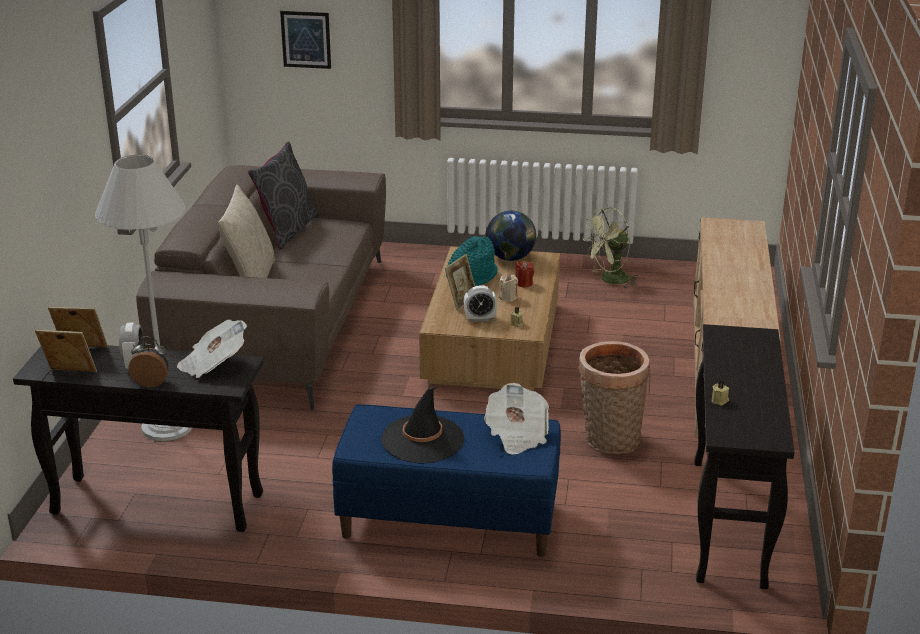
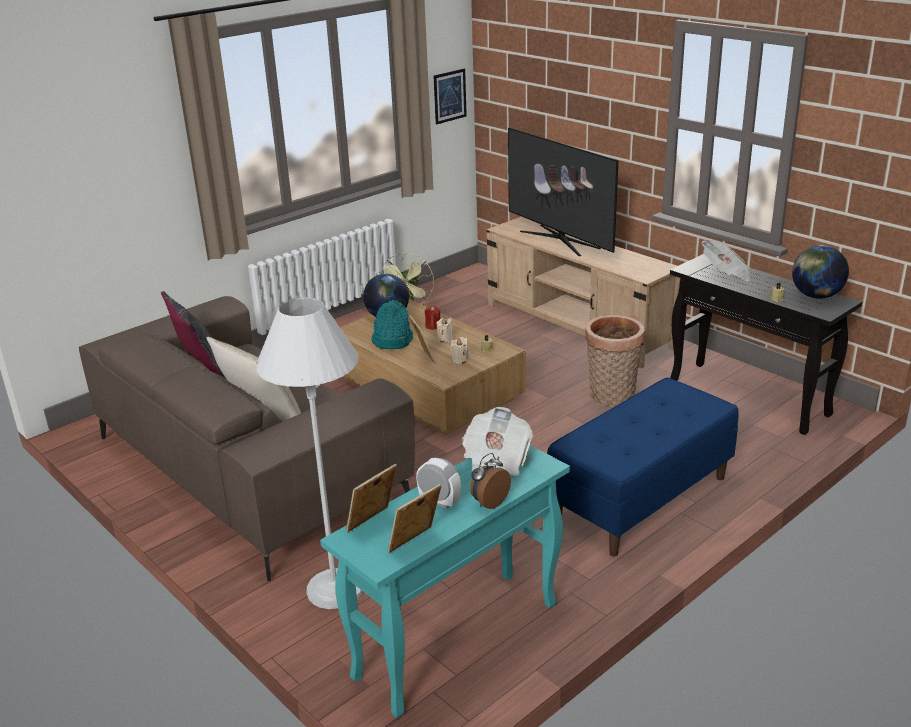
camera: 50 degrees left, 0 degrees up
(155, 504) = (456, 642): black console table -> turquoise console table
(306, 39) = (95, 192): picture -> picture (449, 96)
(423, 440) = (637, 435): black hat -> none
(480, 319) = (460, 360): alarm clock -> beige candle
(516, 435) = (671, 398): newspaper -> newspaper (726, 274)
(737, 258) = (559, 239): none -> television
(763, 421) = (816, 296): none -> globe

